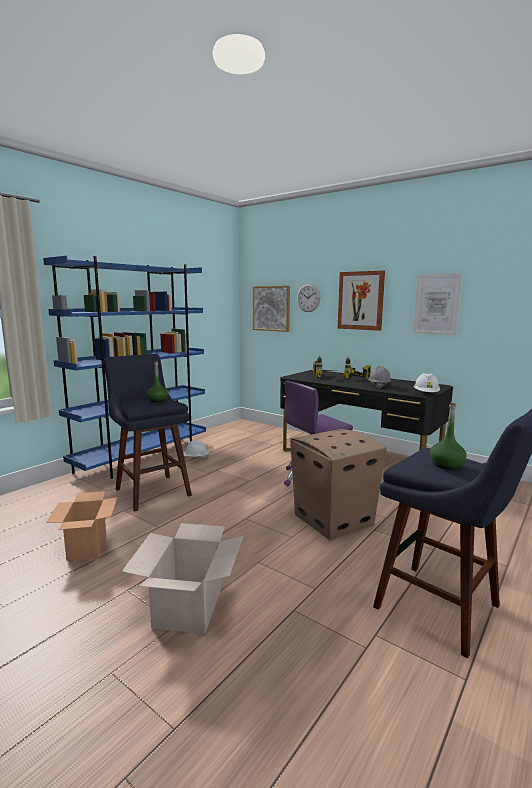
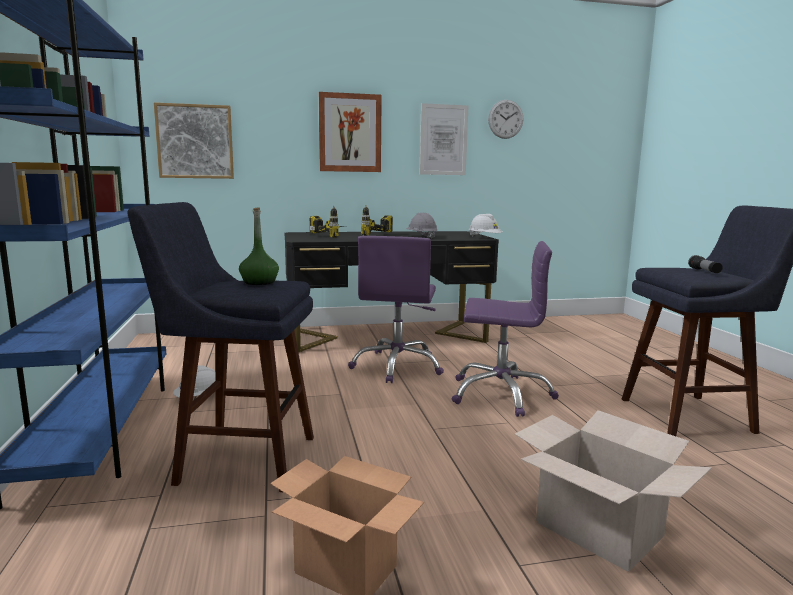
camera: 50 degrees left, 0 degrees up
(308, 298) = (266, 126): wall clock -> wall clock (505, 119)
(332, 520) = (500, 394): cardboard box -> purple office chair
(447, 465) = (704, 271): green bottle -> flashlight

